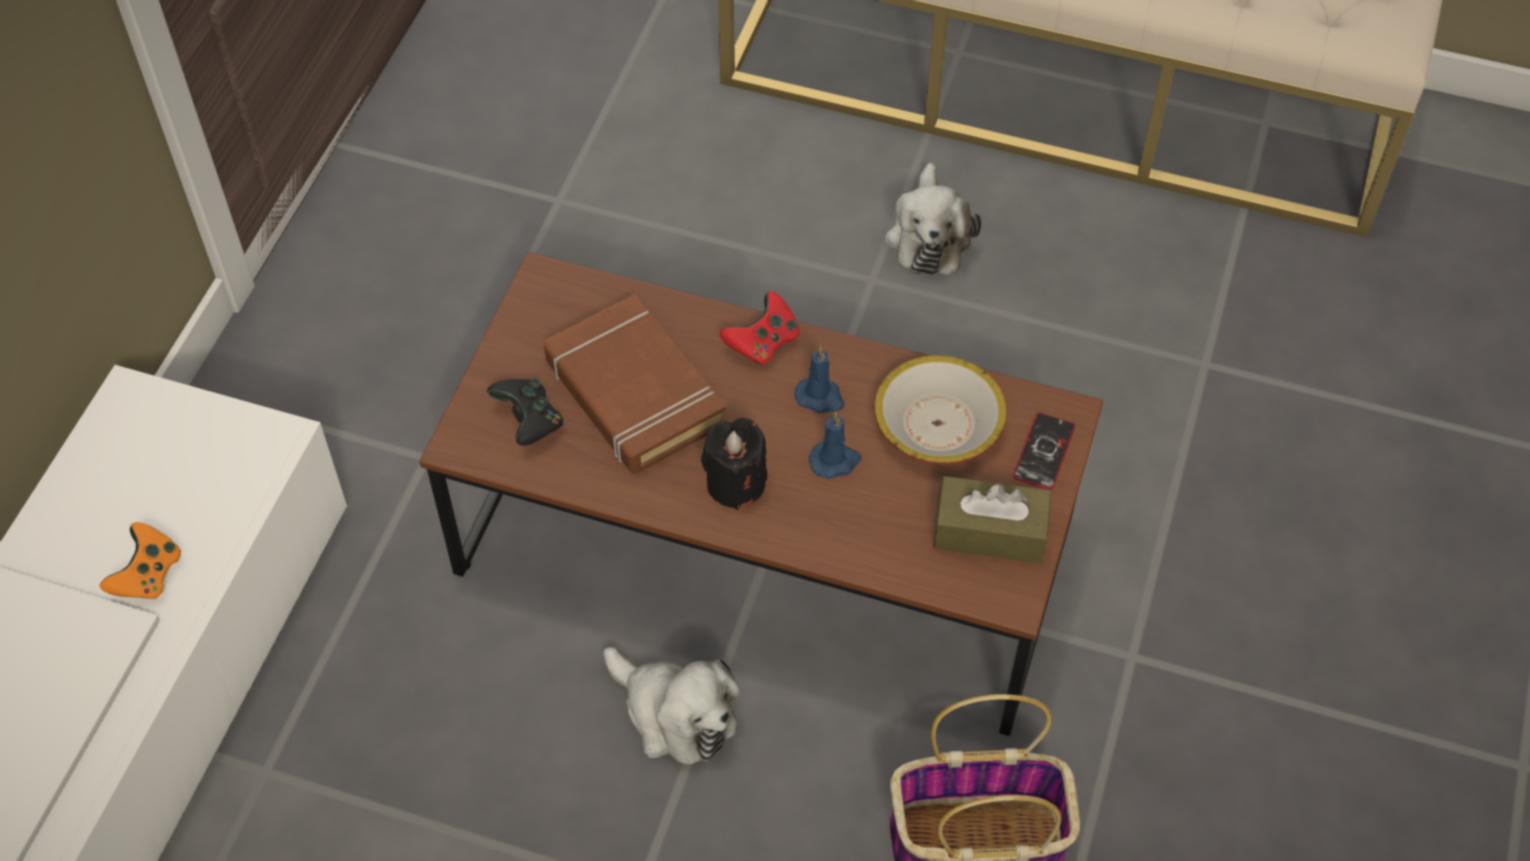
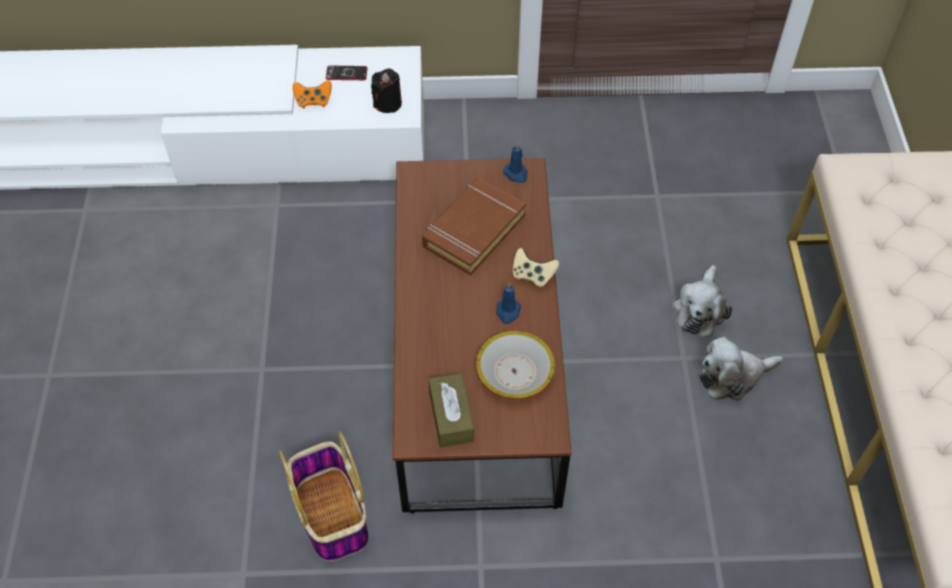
camera: 70 degrees right, 0 degrees up
(529, 422) = (437, 194): black game controller -> none
(675, 714) = (361, 353): plush toy -> plush toy (699, 309)
(736, 483) = (435, 291): black candle -> black candle (387, 103)
(762, 343) = (532, 275): red game controller -> beige game controller
(835, 461) = (468, 330): blue candle -> blue candle (516, 174)
(1044, 452) = (518, 430): phone -> phone (346, 73)

